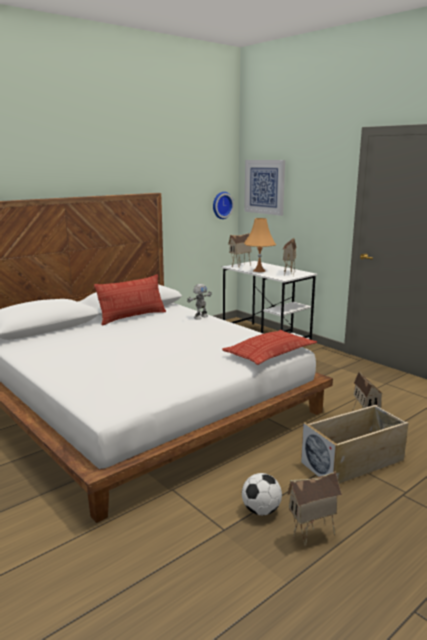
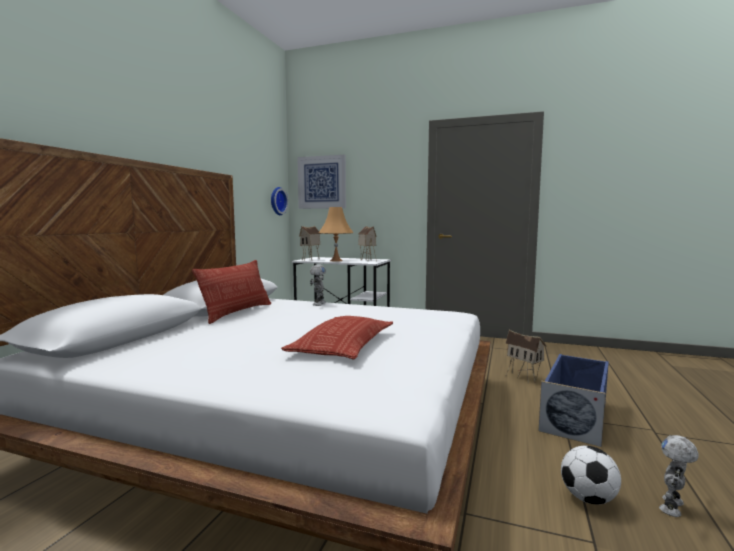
camera: 30 degrees left, 10 degrees down
(270, 353) = (449, 319): pillow -> pillow (343, 345)
(312, 536) = (673, 507): toy house -> toy robot
(353, 461) = (575, 416): beige storage box -> blue storage box

